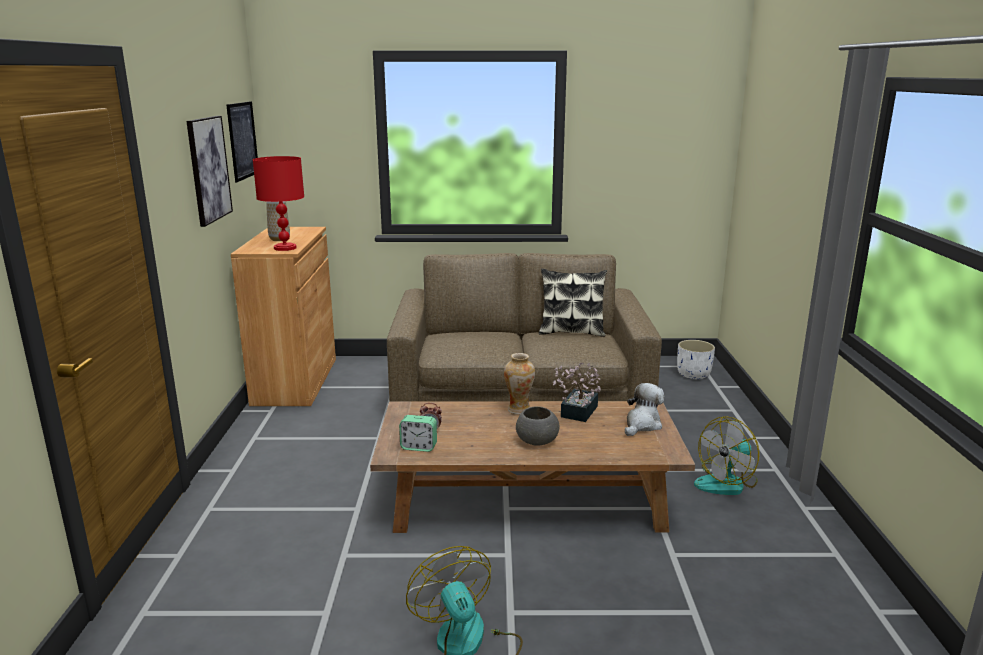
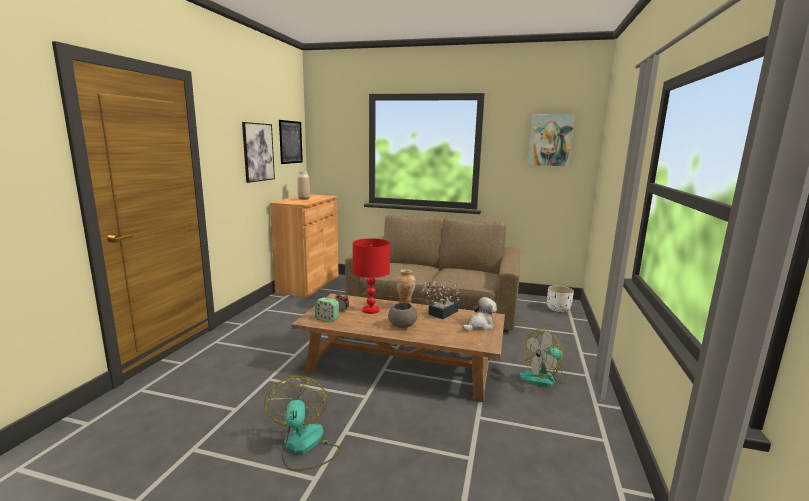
camera: 15 degrees right, 5 degrees down
(285, 248) = (301, 202): red table lamp -> red table lamp (371, 310)
(571, 332) = (471, 269): pillow -> none
(667, 123) = (550, 140): none -> picture

